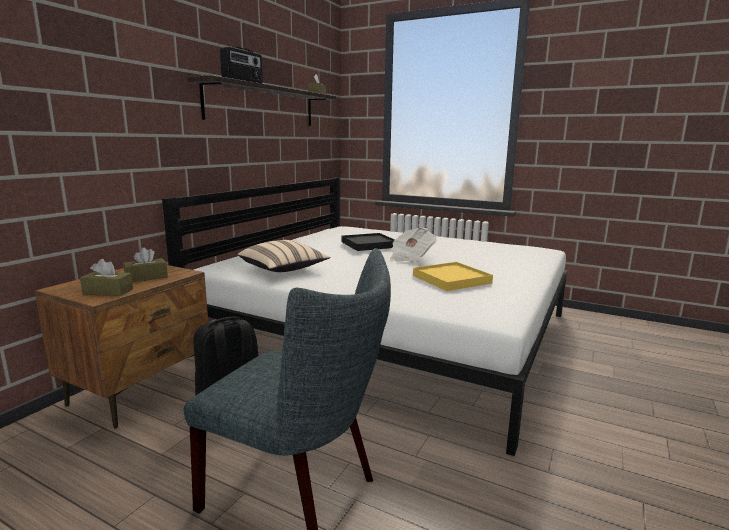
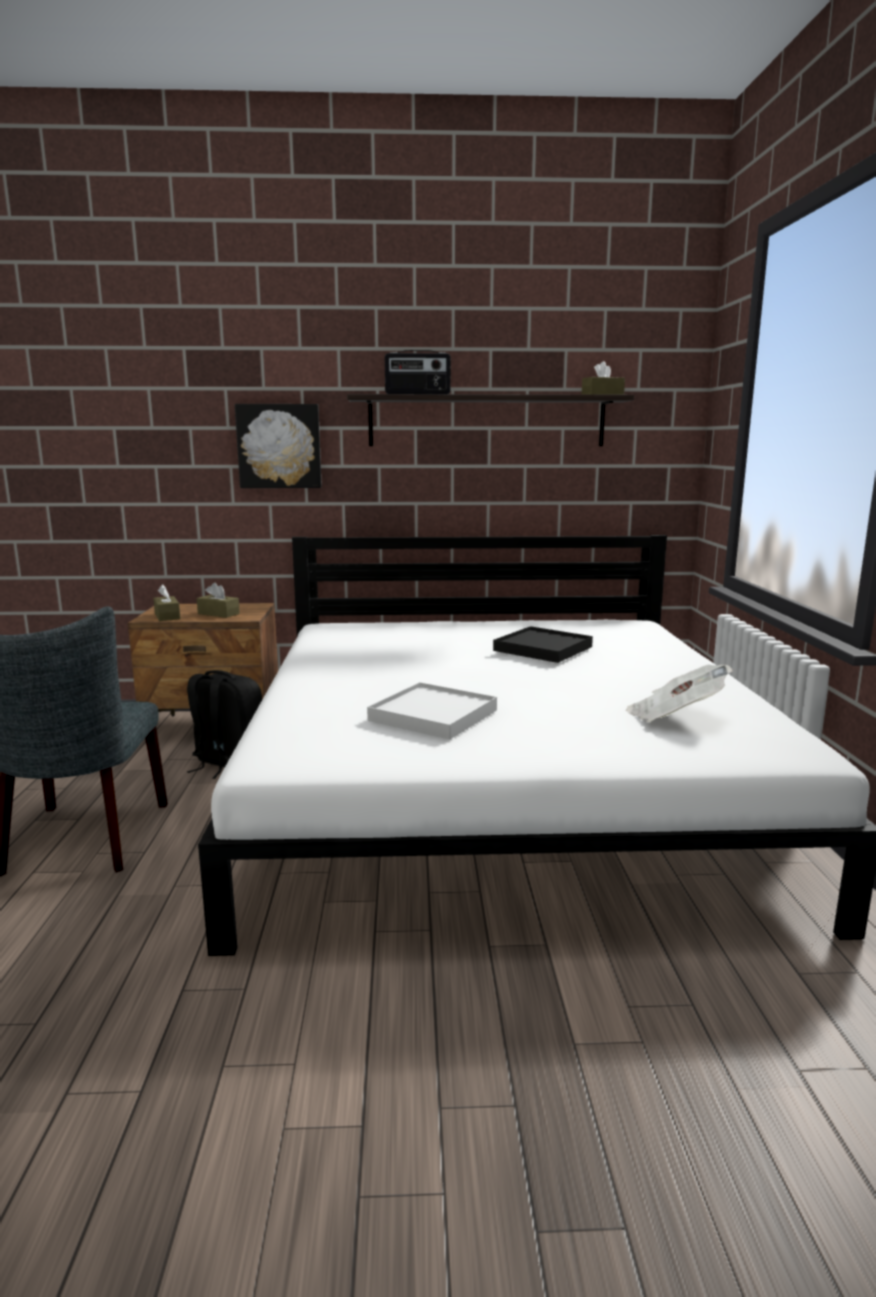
camera: 60 degrees right, 0 degrees up
(138, 116) = (279, 446): none -> picture
(283, 270) = (357, 645): beige pillow -> none
(410, 257) = (518, 679): newspaper -> newspaper (674, 717)
(451, 279) = (433, 715): yellow tray -> white tray

